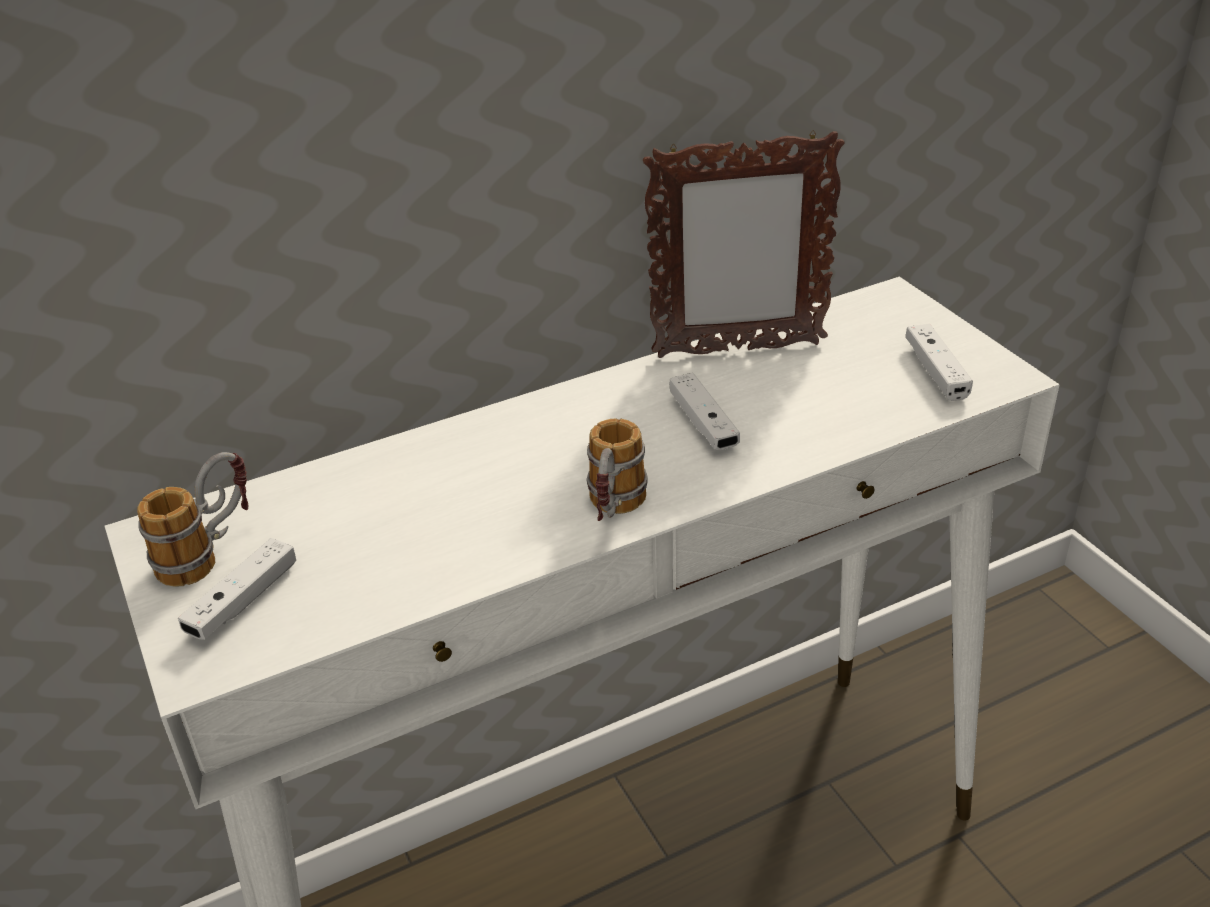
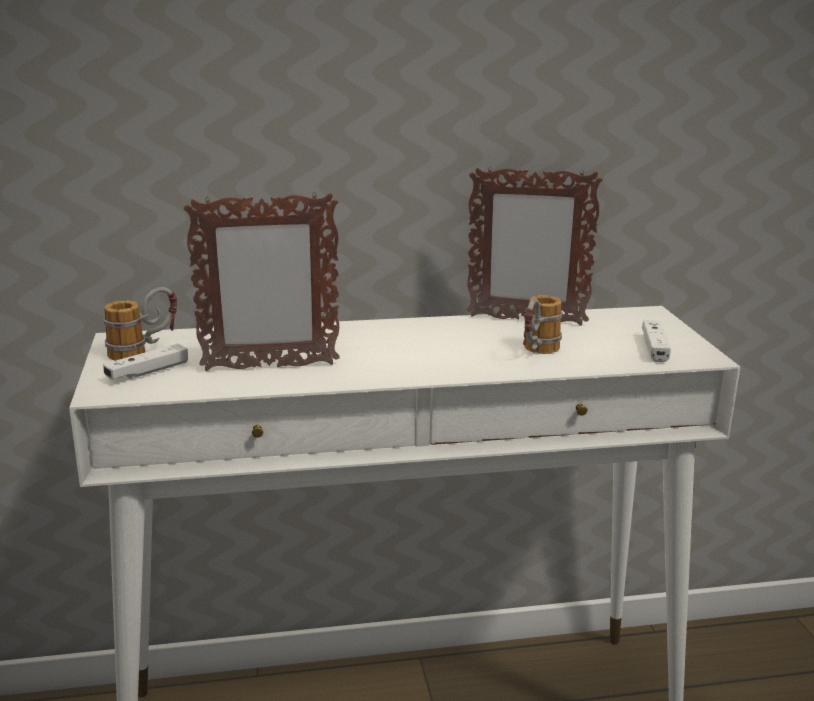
camera: 15 degrees right, 15 degrees down
(425, 542) = (269, 367): none -> picture frame
(613, 514) = (392, 374): mug -> mug (536, 353)
(703, 423) = (478, 347): white game controller -> none

